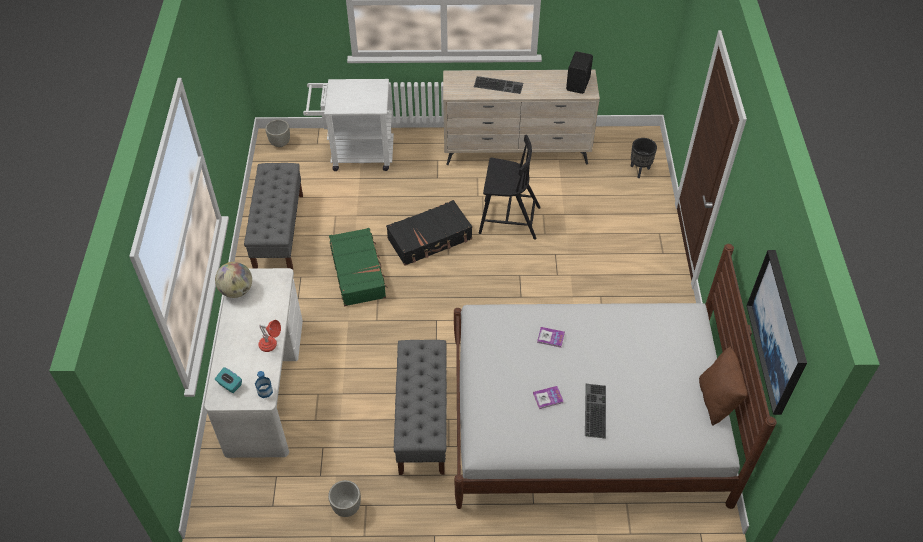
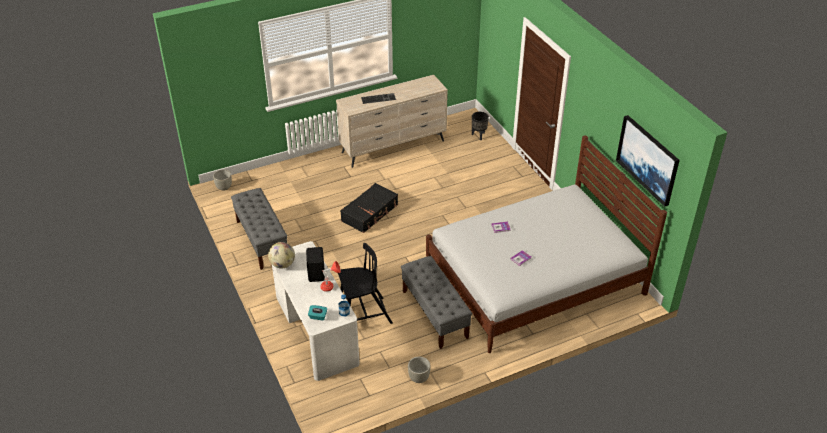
camera: 25 degrees left, 10 degrees down
(355, 154) = (284, 179): white cart -> none
(358, 272) = (334, 246): green suitcase -> none
(508, 220) = (414, 187): black chair -> black chair (363, 315)
(579, 84) = (429, 85): black speaker -> black speaker (317, 273)
(594, 410) = (551, 255): keyboard -> none
(717, 400) = (615, 228): brown pillow -> none

